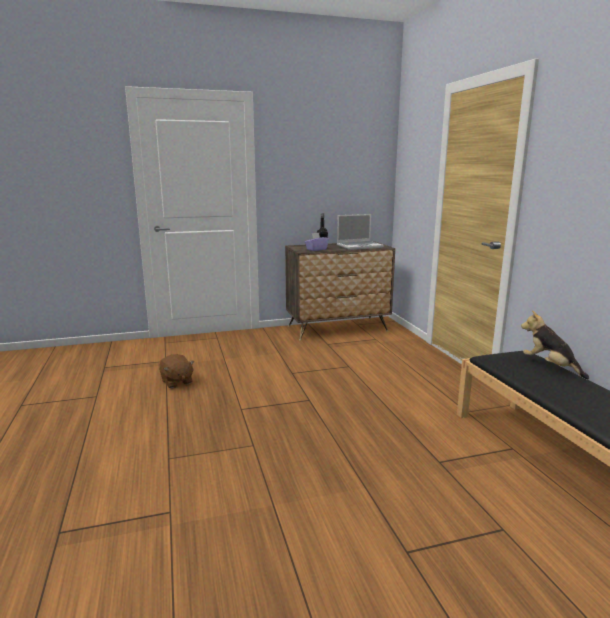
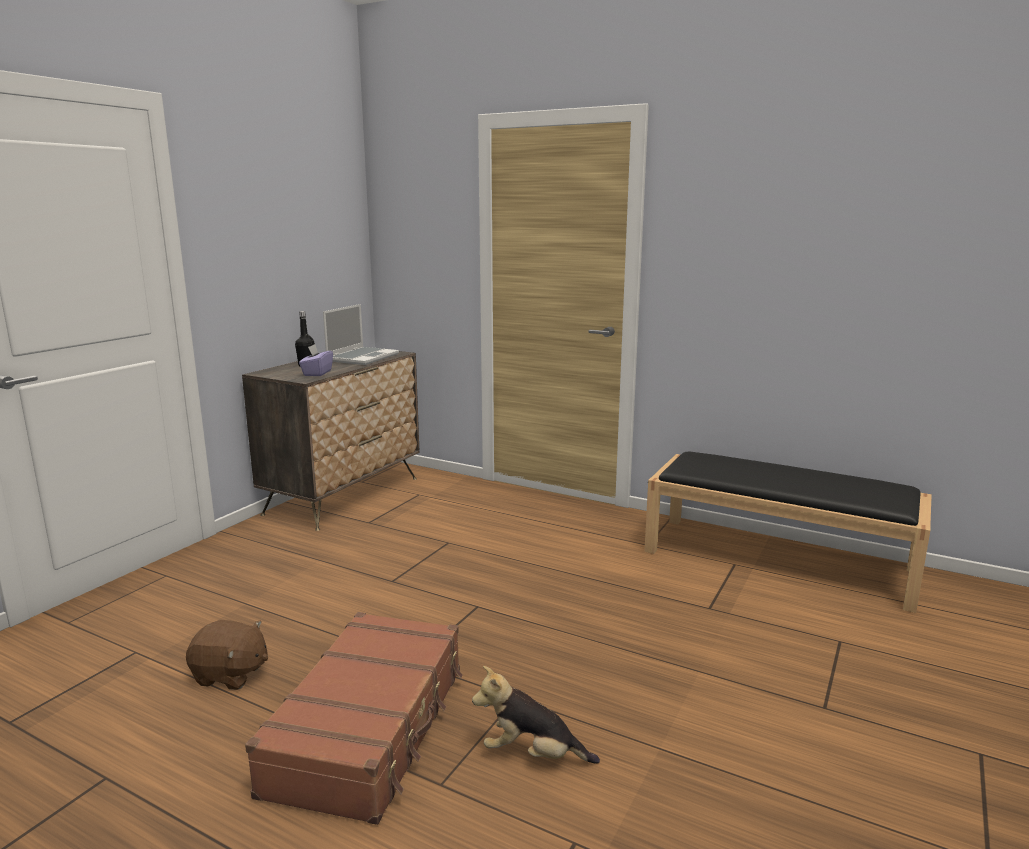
camera: 45 degrees left, 0 degrees up
(183, 424) = (370, 728): none -> brown suitcase
(550, 366) = (736, 461): plush toy -> plush toy (532, 754)

